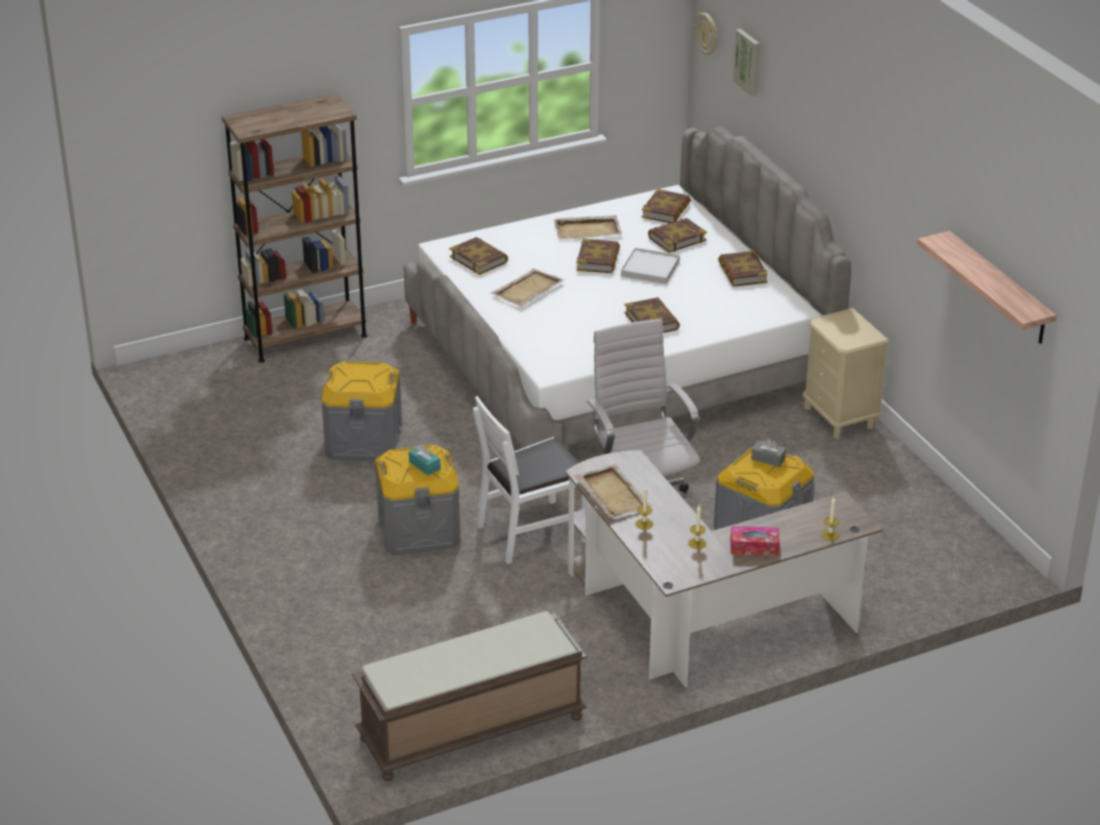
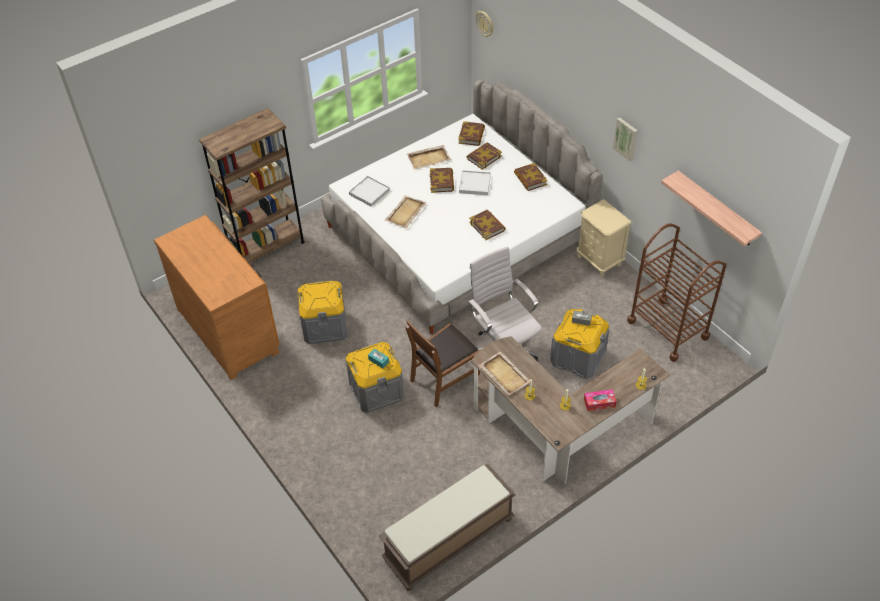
camera: 10 degrees left, 15 degrees up
(213, 426) = (229, 329): none -> brown dresser
(479, 259) = (369, 192): book -> white tray
(532, 532) = (444, 379): white chair -> brown chair
(748, 62) = (518, 46): picture -> picture (626, 138)
(926, 518) = (668, 329): none -> brown cart

